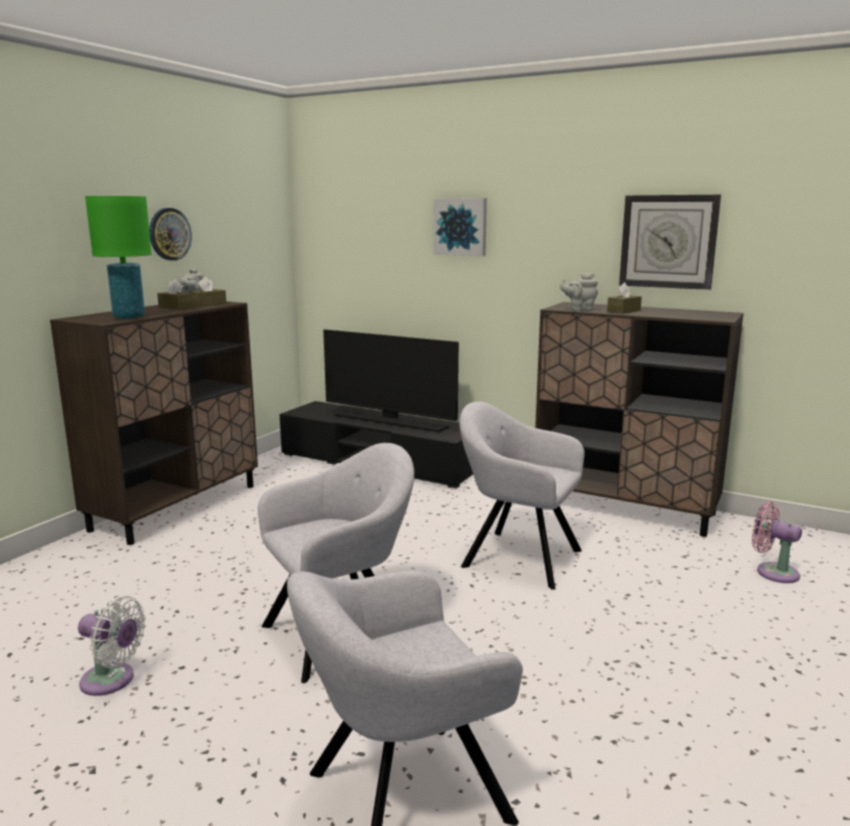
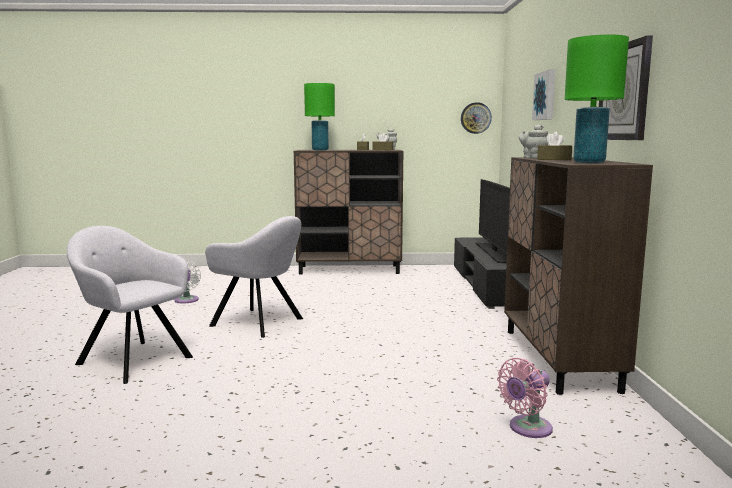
camera: 60 degrees right, 5 degrees down
(169, 234) = (383, 108): wall clock -> wall clock (475, 118)
(516, 557) = (405, 340): grey armchair -> none
(696, 314) = (589, 162): none -> green table lamp
(773, 572) = (527, 429): pink fan -> pink fan turned 135 degrees counterclockwise

